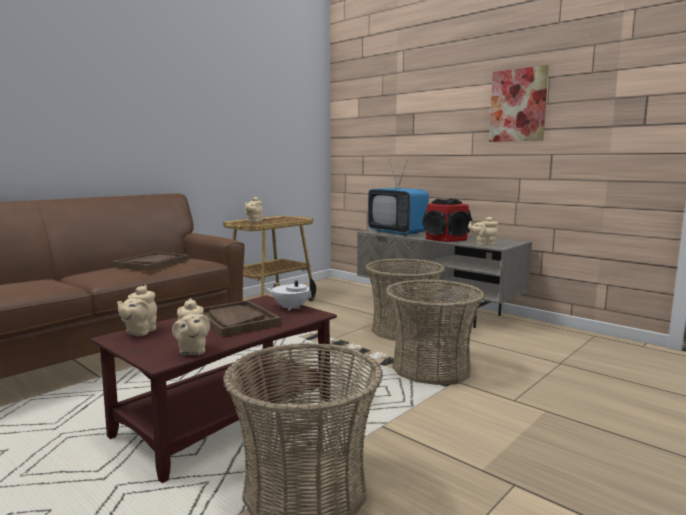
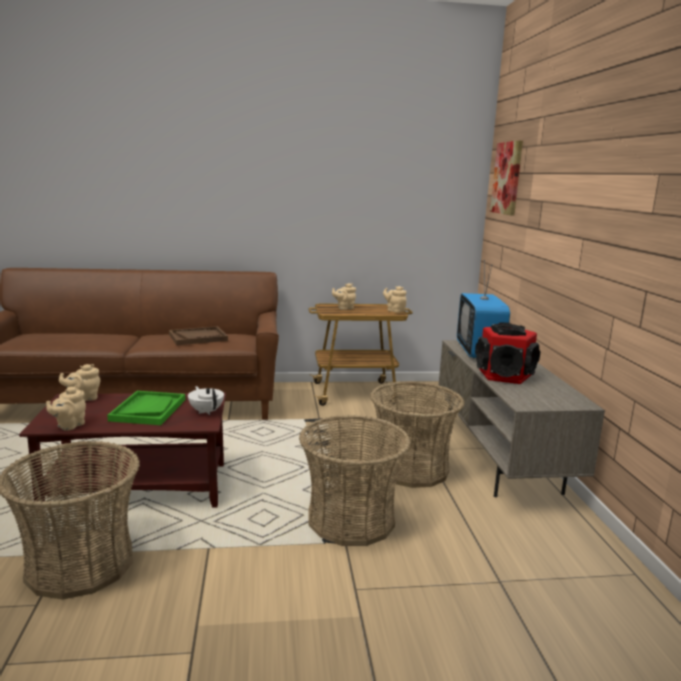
camera: 40 degrees right, 5 degrees up
(236, 320) = (148, 410): brown tray -> green tray
(483, 244) = (518, 396): beige teapot -> beige teapot (394, 310)
(518, 105) = (623, 211): picture -> picture (507, 178)

